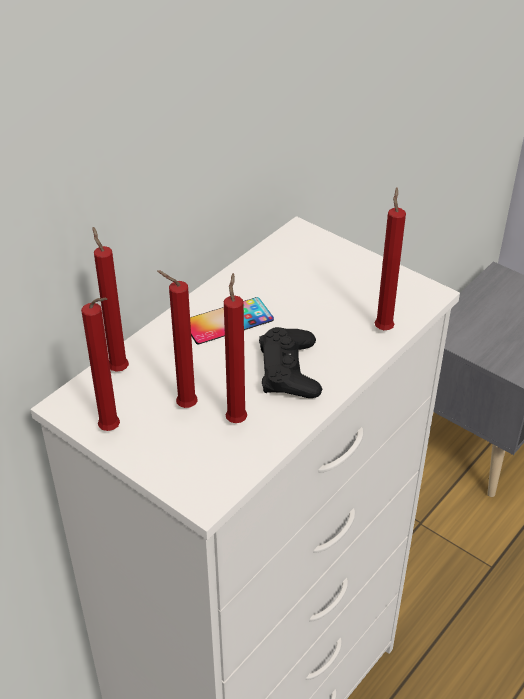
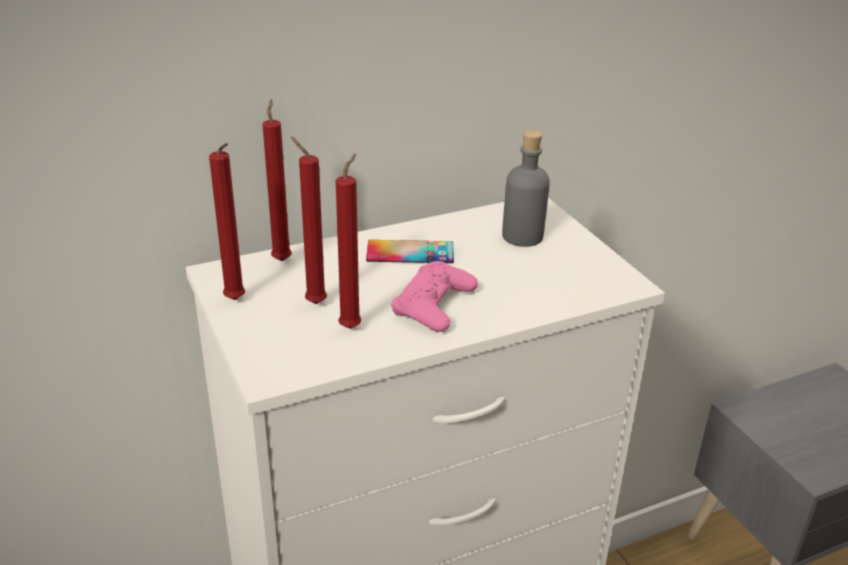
camera: 25 degrees right, 10 degrees down
(289, 370) = (434, 304): black game controller -> pink game controller
(311, 271) = (522, 236): none -> grey bottle
(383, 328) = (558, 298): red candle -> none

